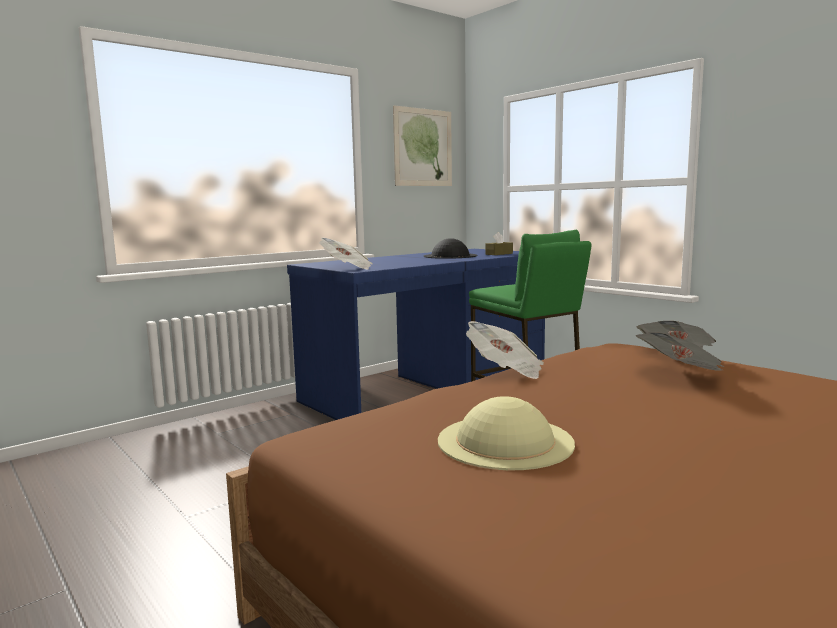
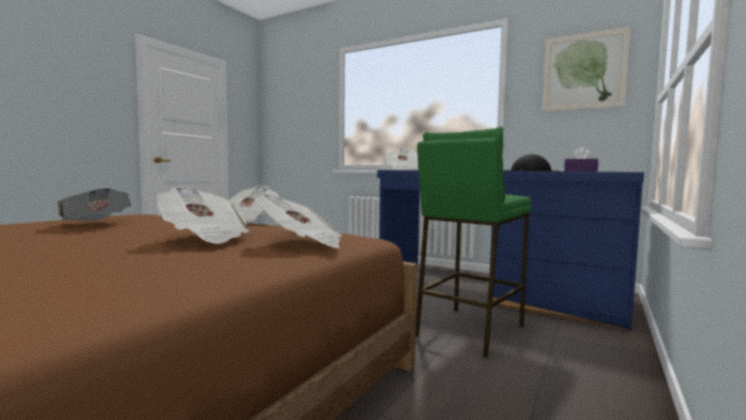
camera: 70 degrees right, 5 degrees down
(499, 254) = (580, 171): brown tissue box -> purple tissue box
(505, 441) = (96, 224): beige hat -> newspaper

